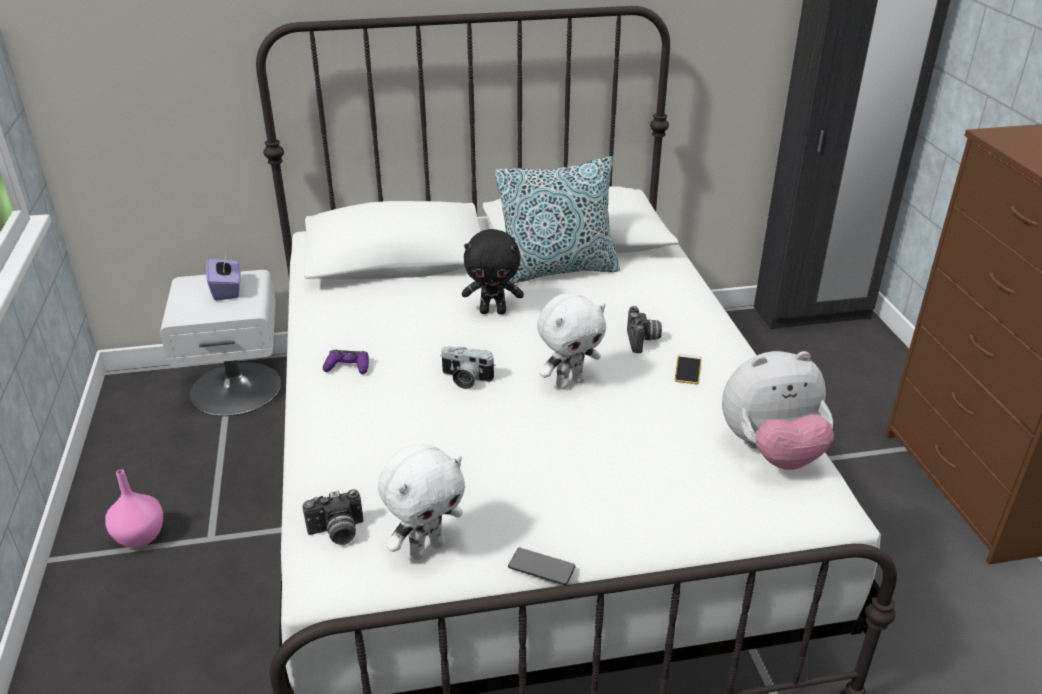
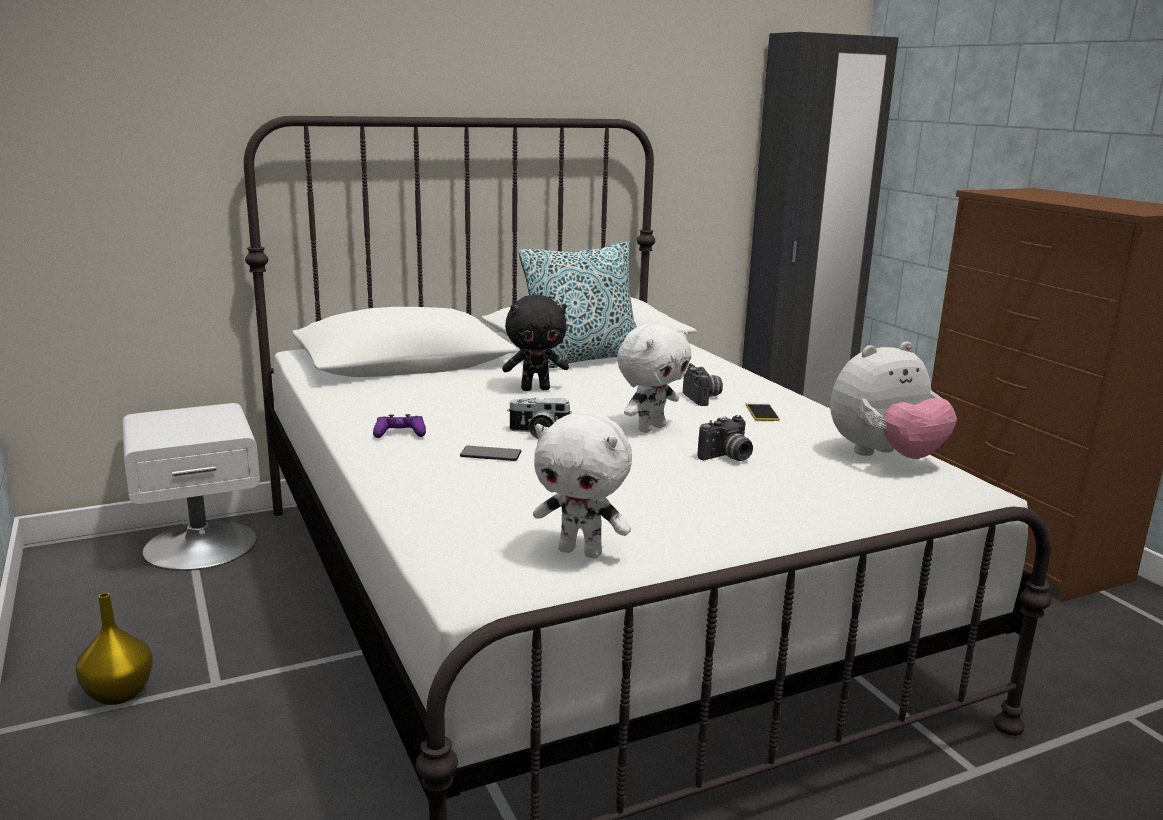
camera: 15 degrees left, 15 degrees down
(140, 536) = (119, 693): pink vase -> yellow vase
(227, 290) = (197, 419): purple tissue box -> none
(337, 533) = (468, 551): camera -> camera (727, 457)
(426, 548) = (581, 552): white plush toy -> white plush toy turned 75 degrees clockwise
(541, 567) = (721, 551): phone -> phone (490, 455)

